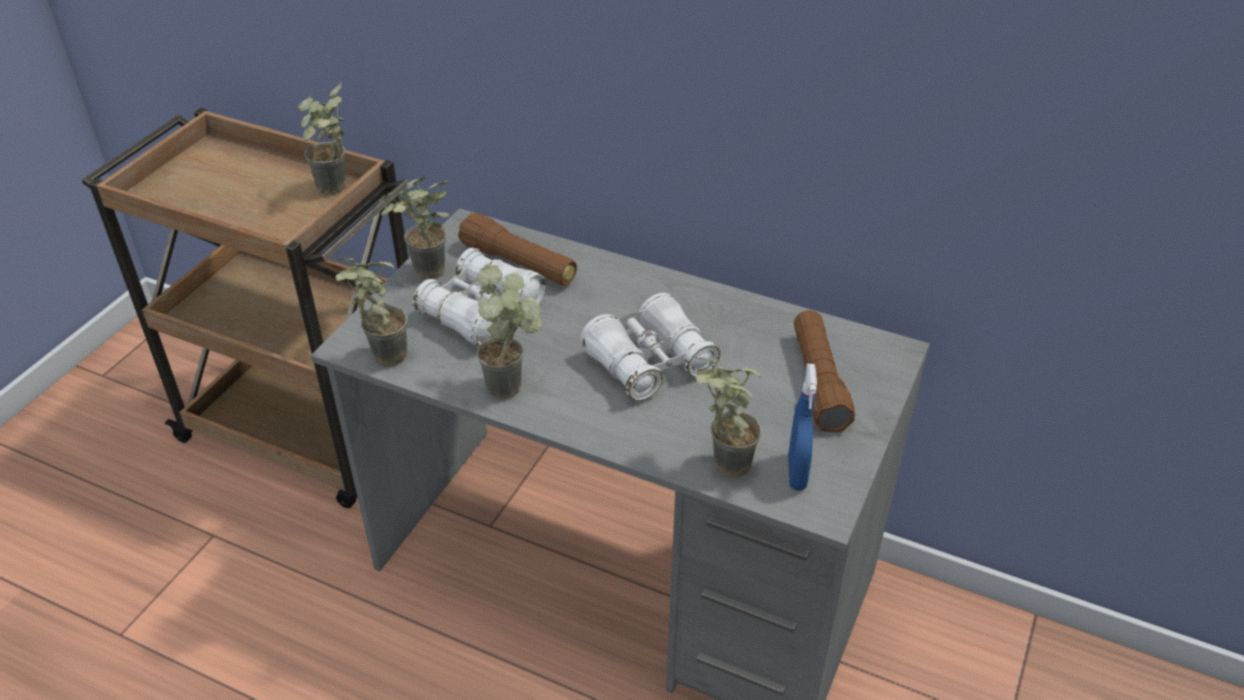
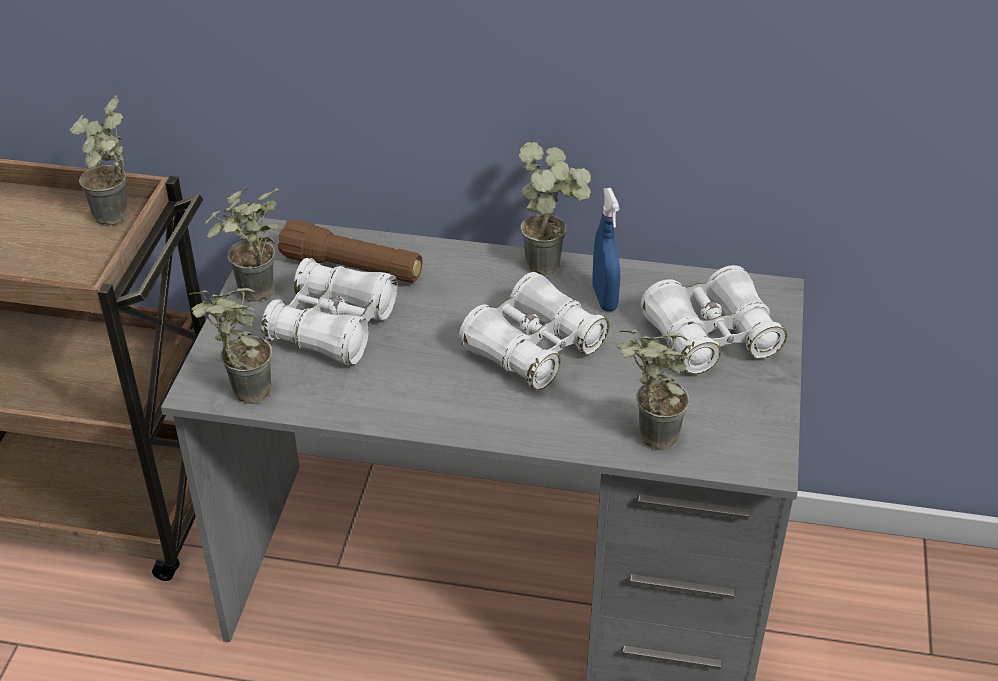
camera: 15 degrees left, 0 degrees up
(515, 386) = (402, 399): potted plant -> potted plant (552, 262)
(796, 473) = (724, 432): blue spray bottle -> blue spray bottle (604, 298)
(818, 382) = (711, 337): brown flashlight -> white binoculars

